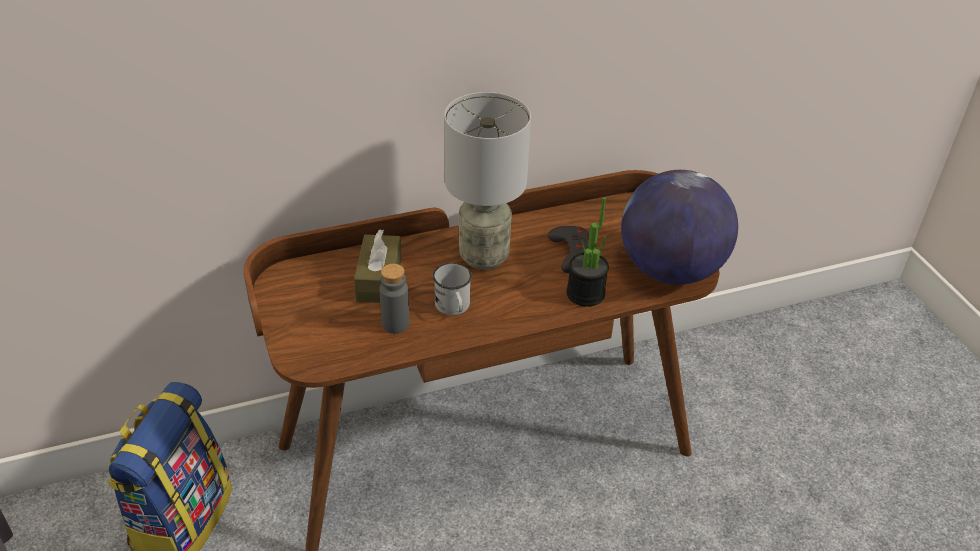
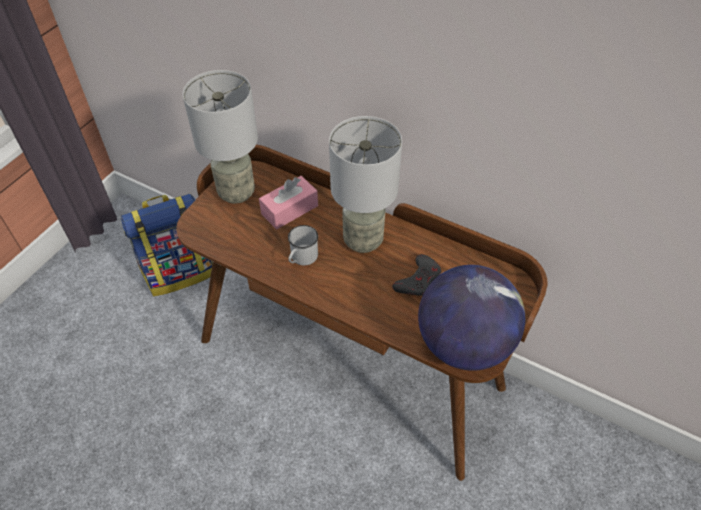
camera: 50 degrees right, 10 degrees up
(301, 303) = (236, 193): none -> grey table lamp
(379, 279) = (289, 210): brown tissue box -> pink tissue box
(395, 324) = (260, 243): grey bottle -> none
(585, 293) = (386, 313): potted plant -> none

